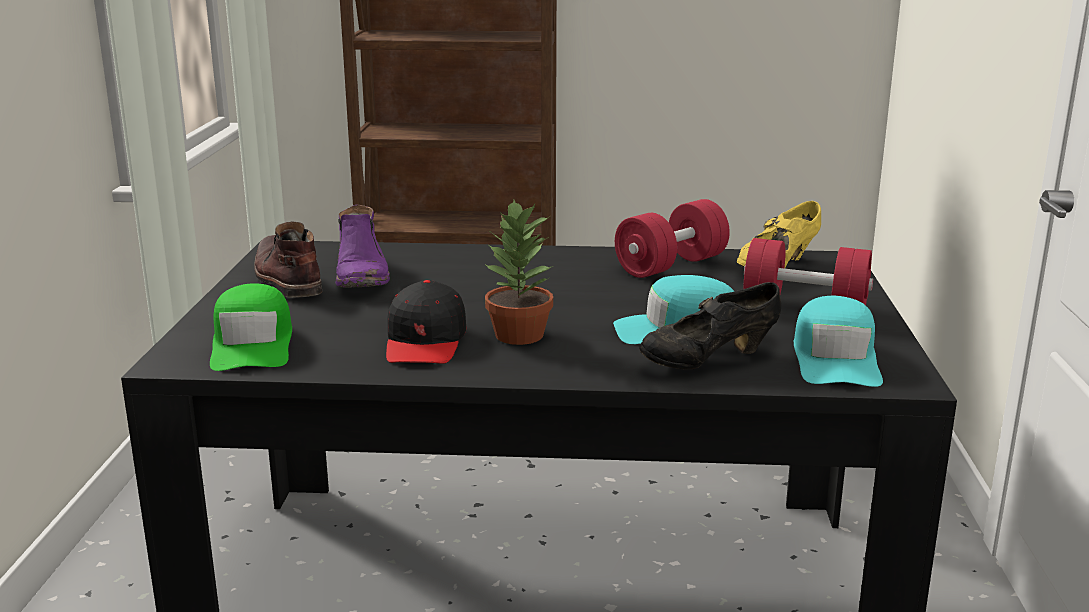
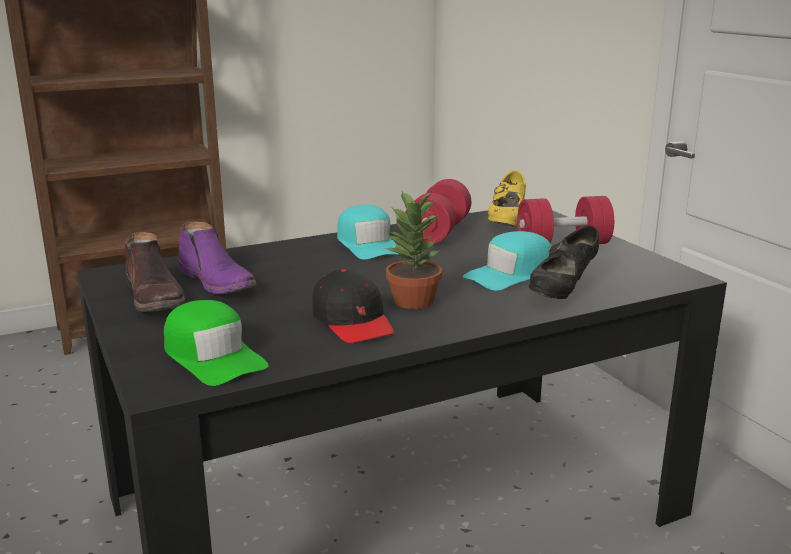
camera: 30 degrees left, 0 degrees up
(287, 279) = (155, 297): brown boot -> brown boot turned 150 degrees counterclockwise
(836, 359) = (630, 272): turquoise cap -> turquoise cap (368, 244)

